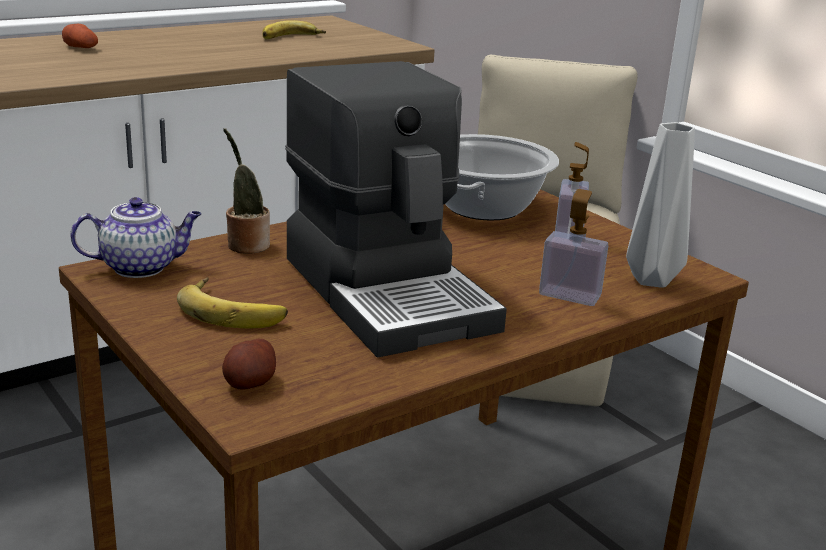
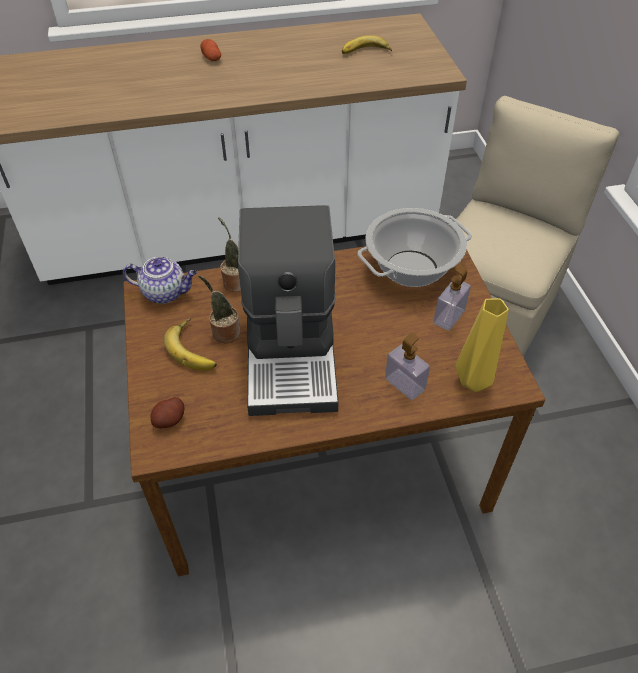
camera: 25 degrees right, 25 degrees up
(268, 289) = (224, 332): none -> potted plant
(653, 279) = (475, 381): grey vase -> yellow vase

